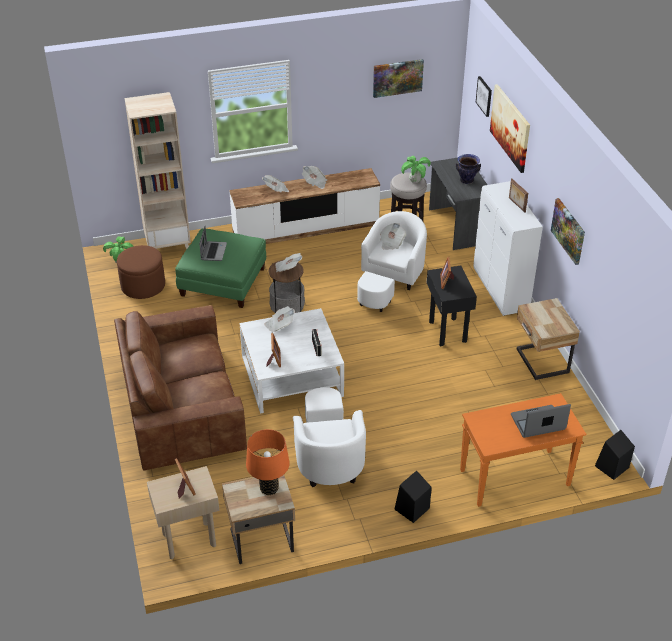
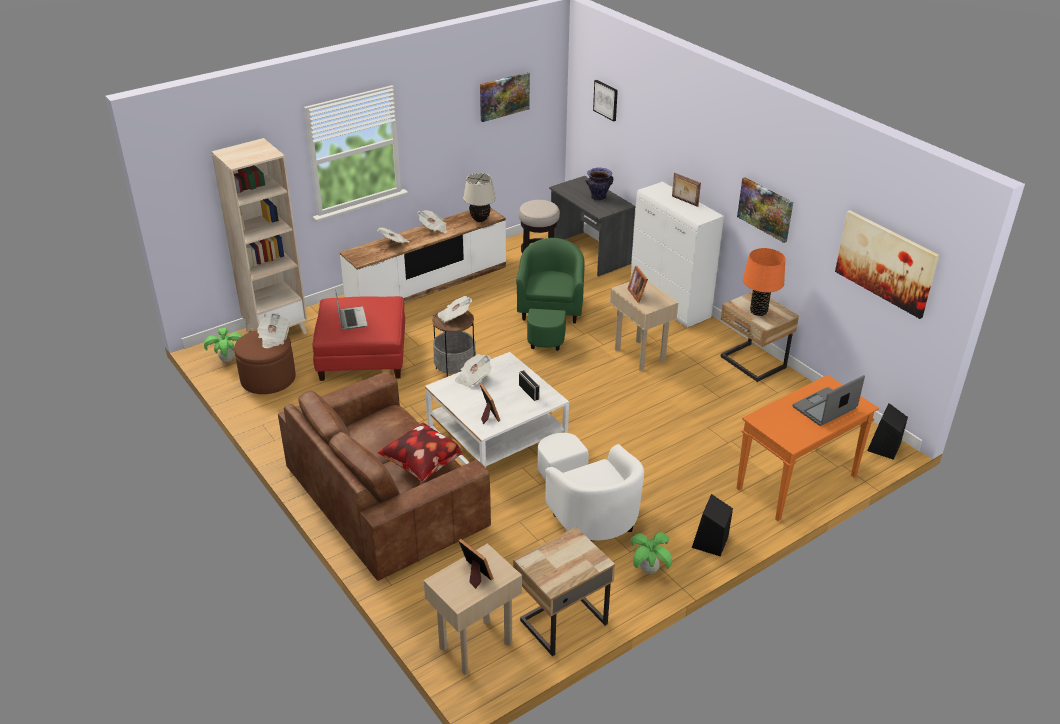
camera: 20 degrees left, 5 degrees down
(202, 391) = (422, 467): none -> pillow
(223, 281) = (362, 356): green ottoman -> red ottoman
(269, 489) = (573, 551): orange table lamp -> orange table lamp (758, 311)
(357, 182) = (480, 220): none -> beige table lamp
(390, 280) = (549, 317): white armchair -> green armchair
(391, 243) = (543, 275): newspaper -> newspaper (273, 338)
(415, 181) = (546, 206): potted plant -> potted plant (649, 570)
(447, 331) = (639, 355): black side table -> beige side table
(510, 127) = (654, 122): picture -> picture (885, 263)

